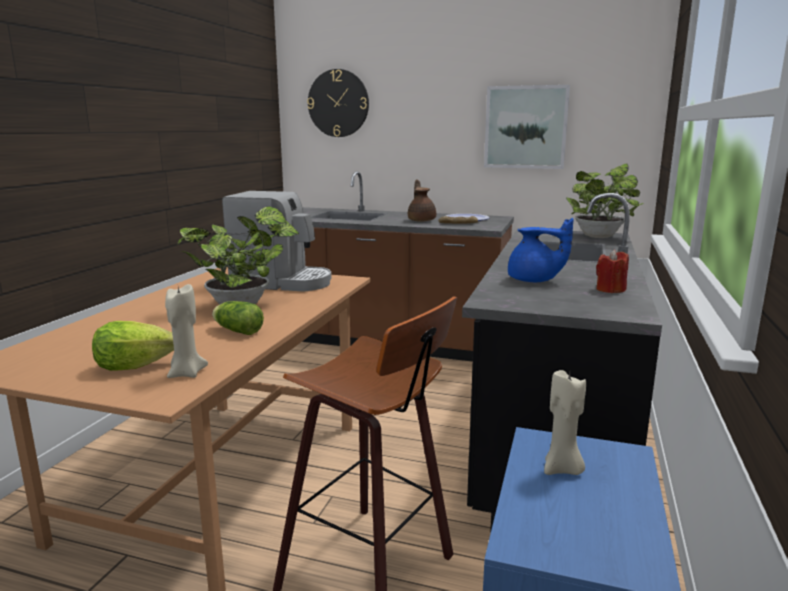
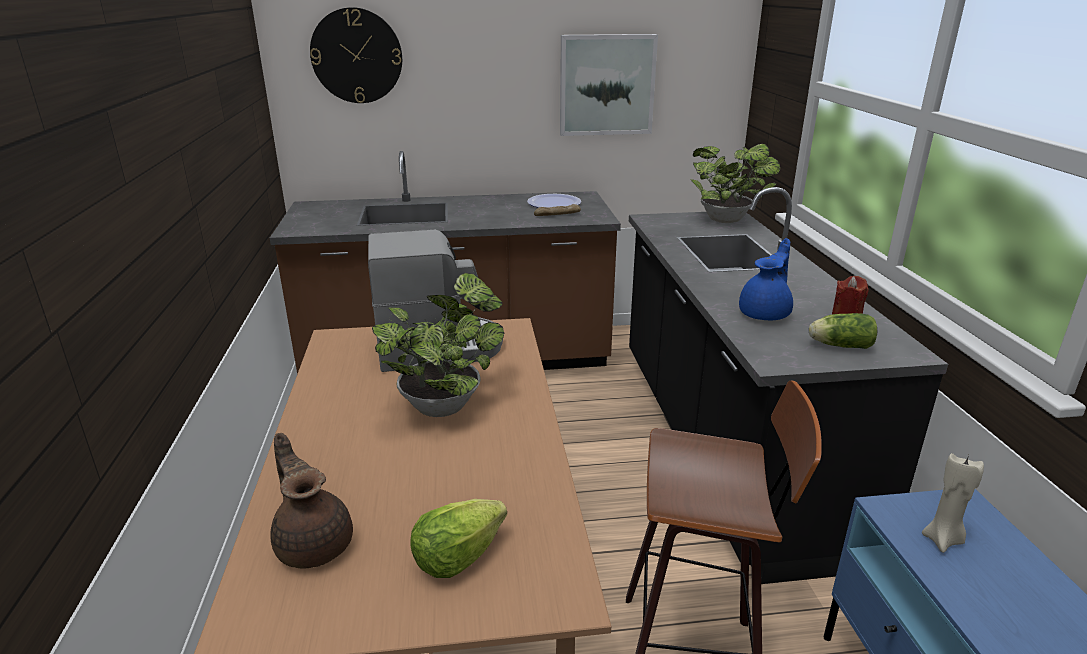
camera: 25 degrees left, 10 degrees up
(186, 373) = (537, 549): beige candle -> none
(237, 330) = (497, 454): lettuce -> lettuce (838, 345)
(421, 220) = (507, 213): brown teapot -> brown teapot (314, 543)
(534, 280) = (766, 314): blue teapot -> blue teapot turned 45 degrees counterclockwise

